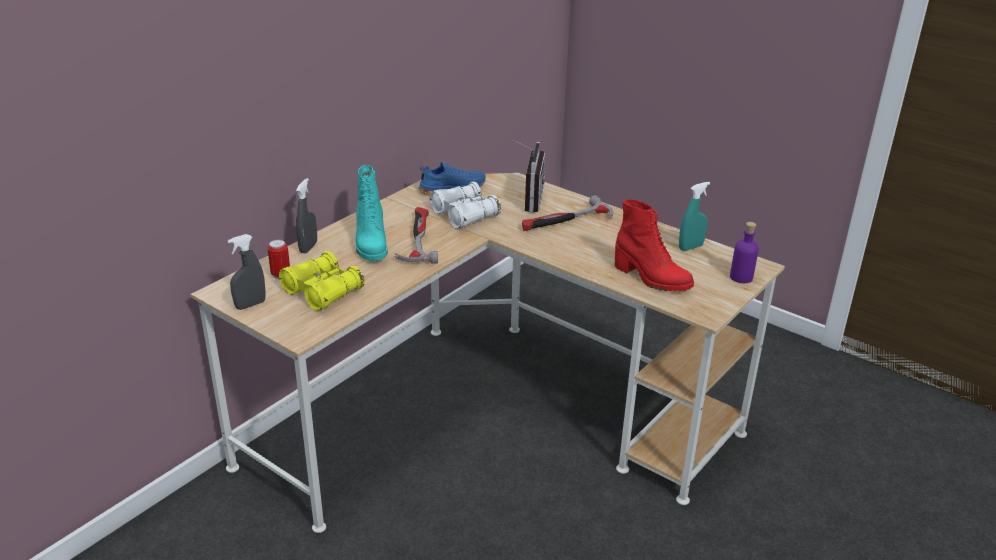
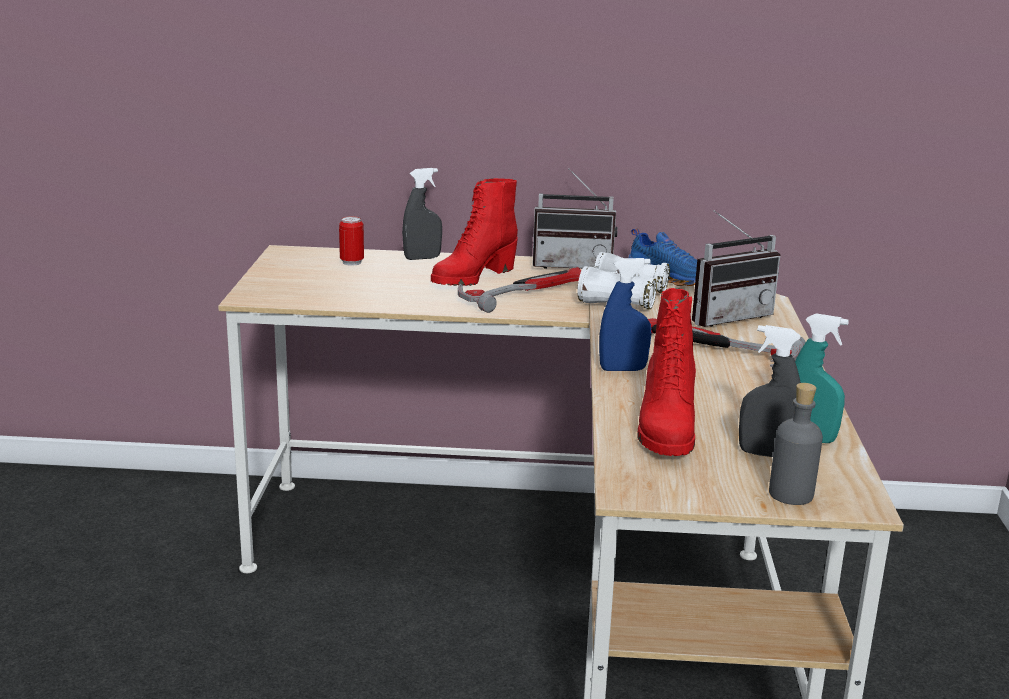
camera: 55 degrees right, 10 degrees down
(250, 305) = (280, 267): grey spray bottle -> grey spray bottle (766, 454)
(322, 291) = (346, 284): yellow binoculars -> none
(370, 245) = (472, 278): turquoise boot -> red boot
(391, 206) = (573, 265): none -> radio
(566, 257) = (623, 369): none -> blue spray bottle
(741, 277) = (791, 494): purple bottle -> grey bottle

